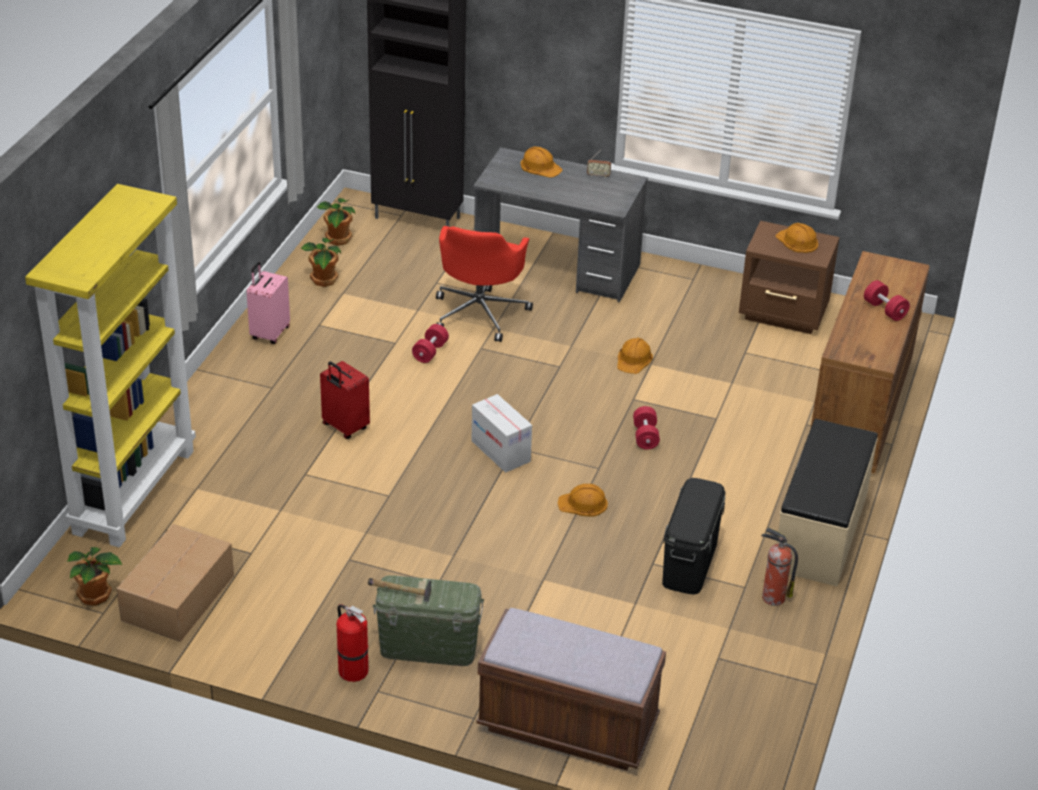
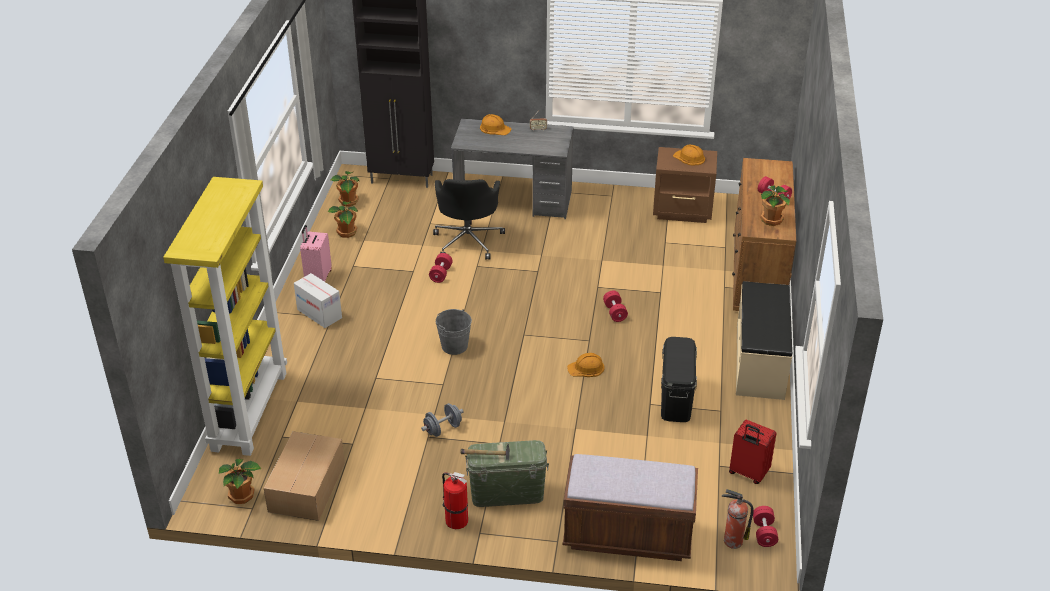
camera: 10 degrees left, 0 degrees up
(344, 427) = (394, 338): red suitcase -> red suitcase (748, 473)
(371, 552) = (443, 429): none -> grey dumbbell
(419, 449) = (454, 346): none -> grey bucket
(480, 313) = (468, 240): red office chair -> black office chair
(500, 451) = (514, 339): cardboard box -> cardboard box (319, 314)
(634, 359) = (589, 258): orange hard hat -> none
(748, 754) = (764, 533): none -> red dumbbell
(772, 597) = (742, 415): fire extinguisher -> fire extinguisher (732, 541)
(871, 341) = (772, 220): none -> potted plant

